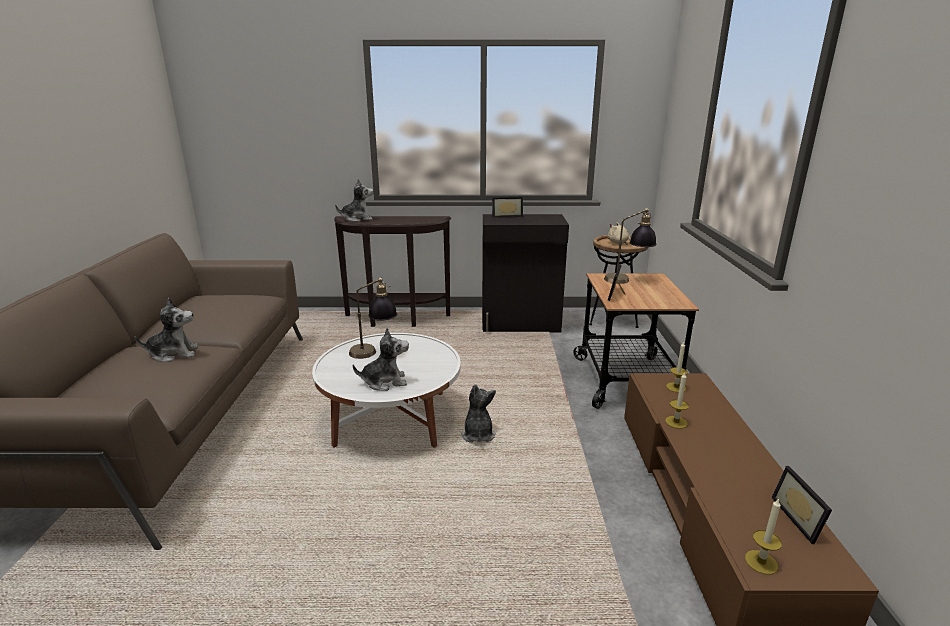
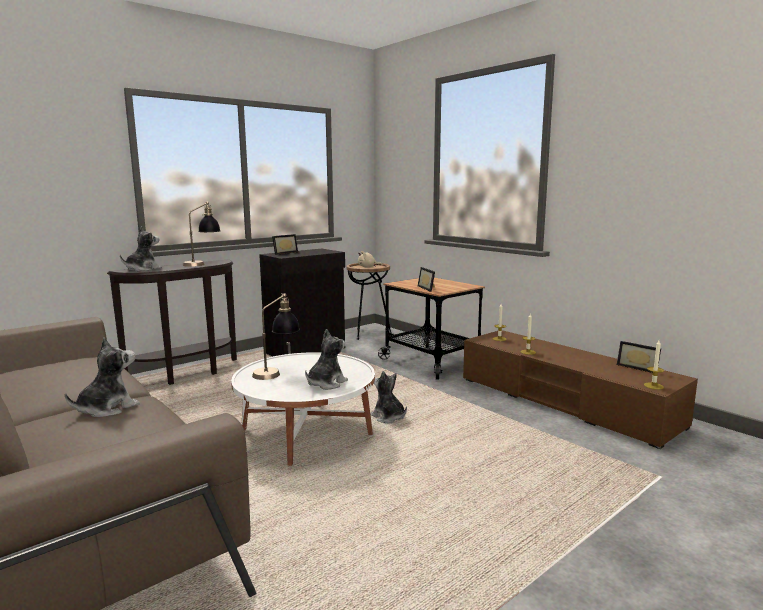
camera: 40 degrees left, 10 degrees down
(627, 280) = (416, 282): table lamp -> table lamp (203, 264)

